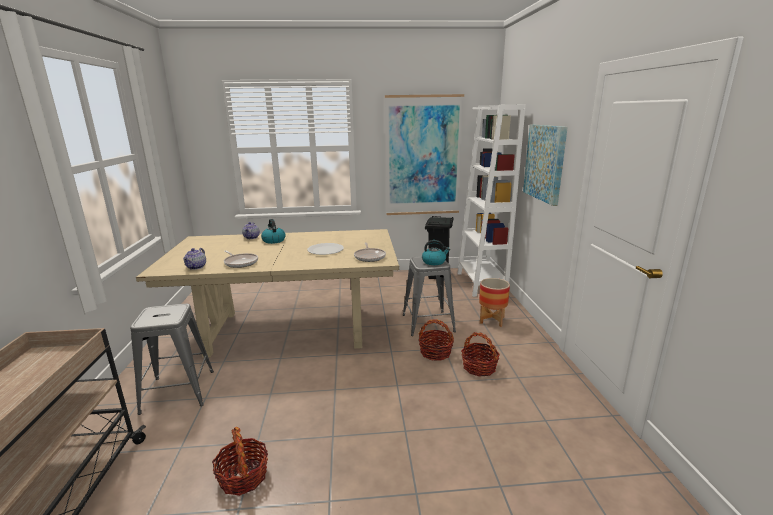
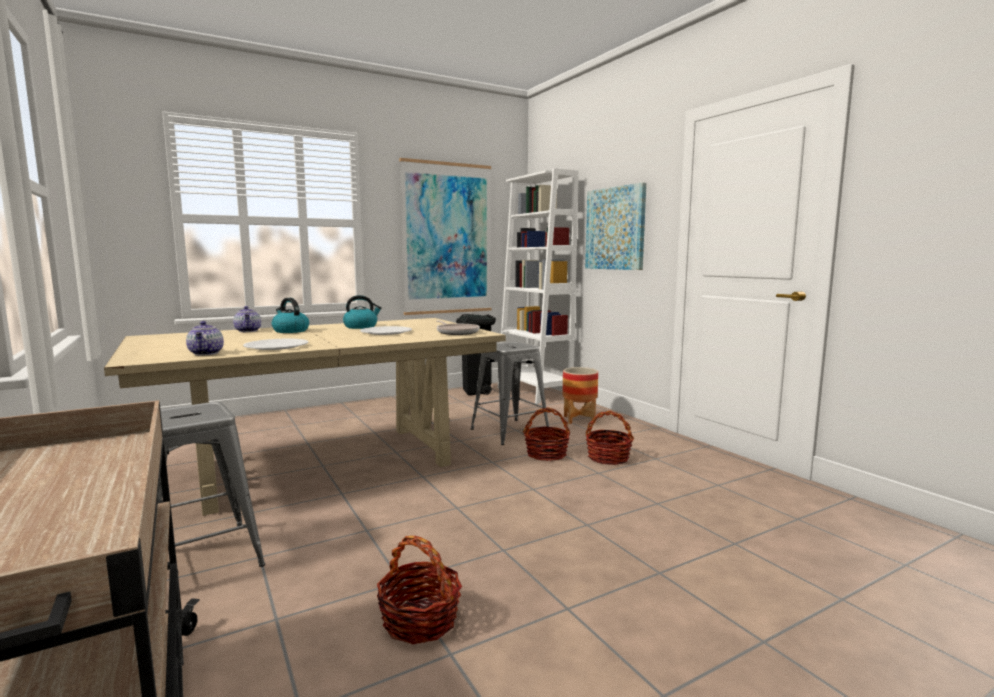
camera: 25 degrees left, 10 degrees down
(240, 262) = (276, 346): frying pan -> white plate
(434, 262) = (517, 345): kettle -> kettle (361, 327)

